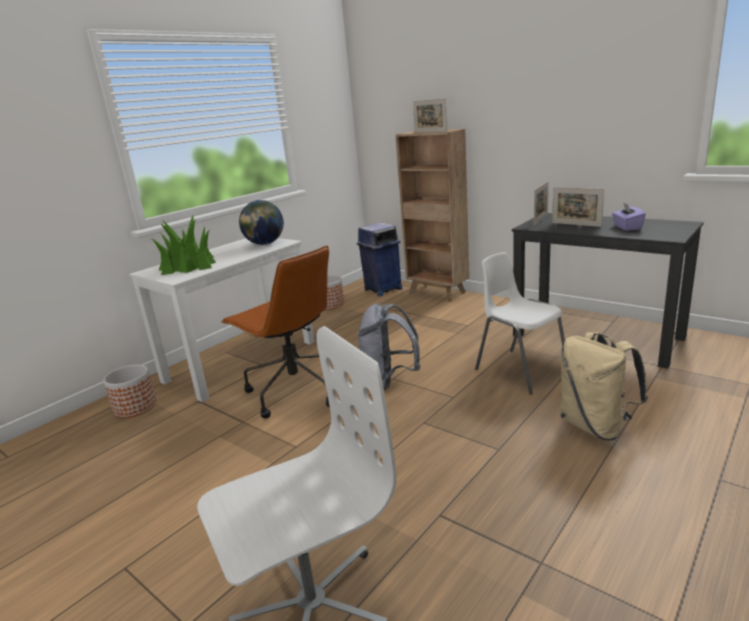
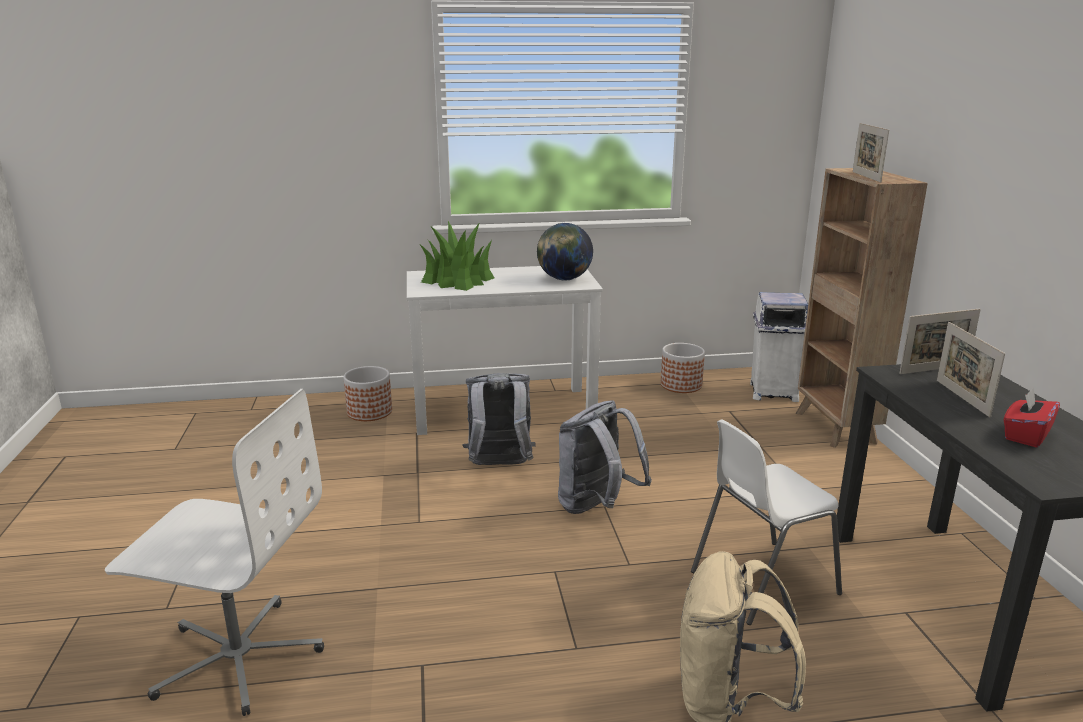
camera: 40 degrees right, 0 degrees up
(295, 391) = (499, 466): brown office chair -> grey backpack
(382, 289) = (772, 392): blue trash can -> white trash can
(520, 370) = (761, 582): white chair -> white chair turned 120 degrees counterclockwise
(626, 227) = (1025, 435): purple tissue box -> red tissue box

